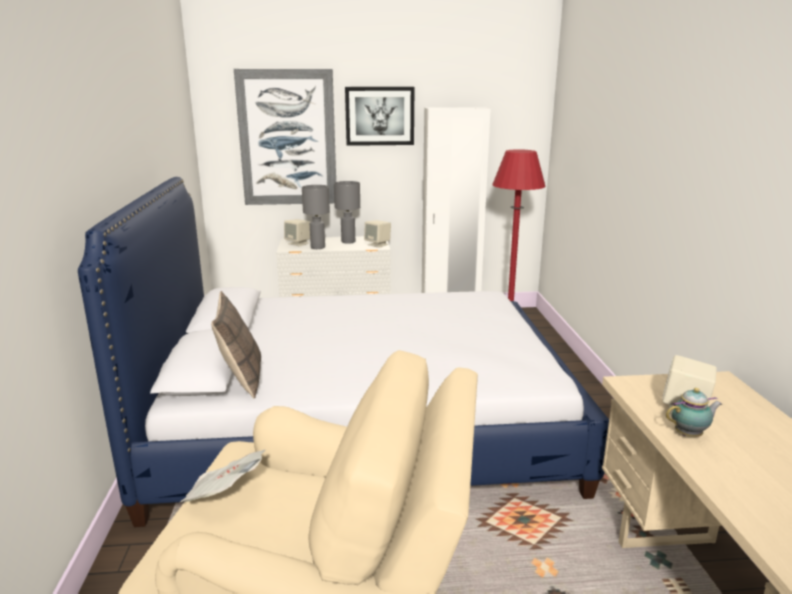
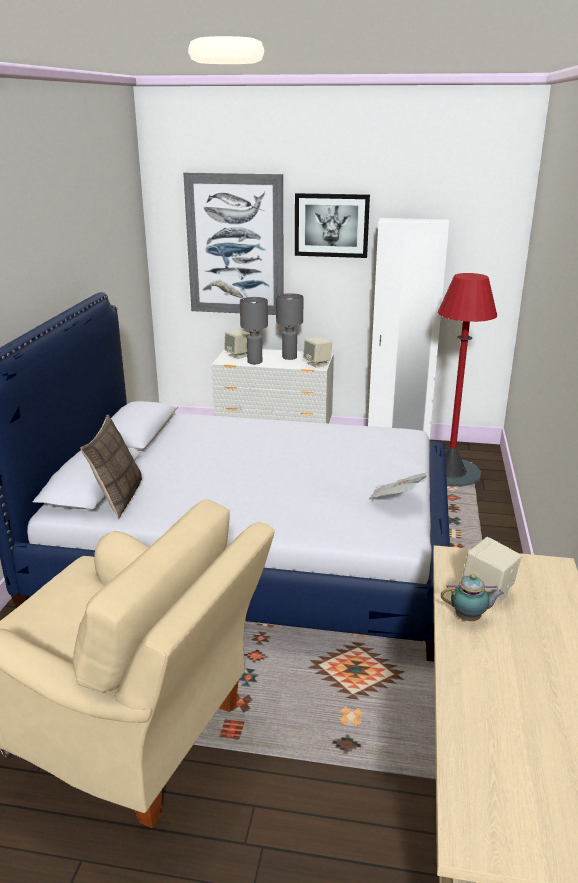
camera: 15 degrees right, 5 degrees up
(225, 494) = (54, 601): newspaper -> newspaper (396, 499)

